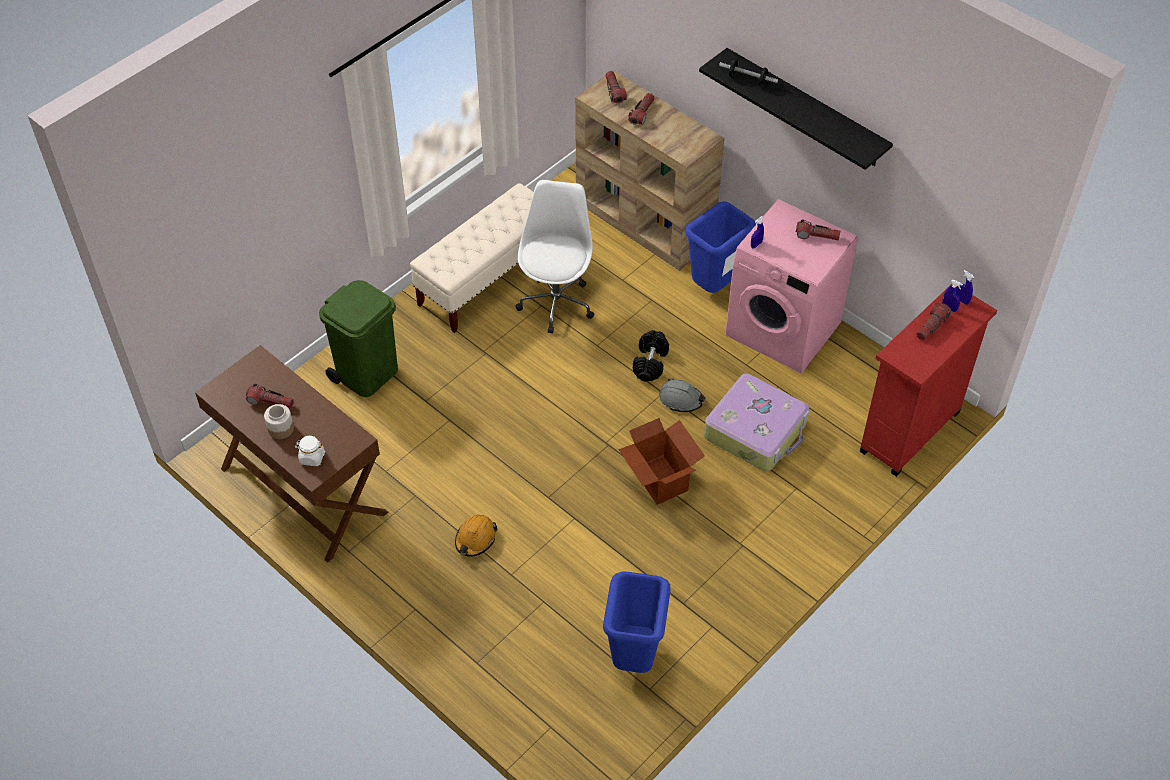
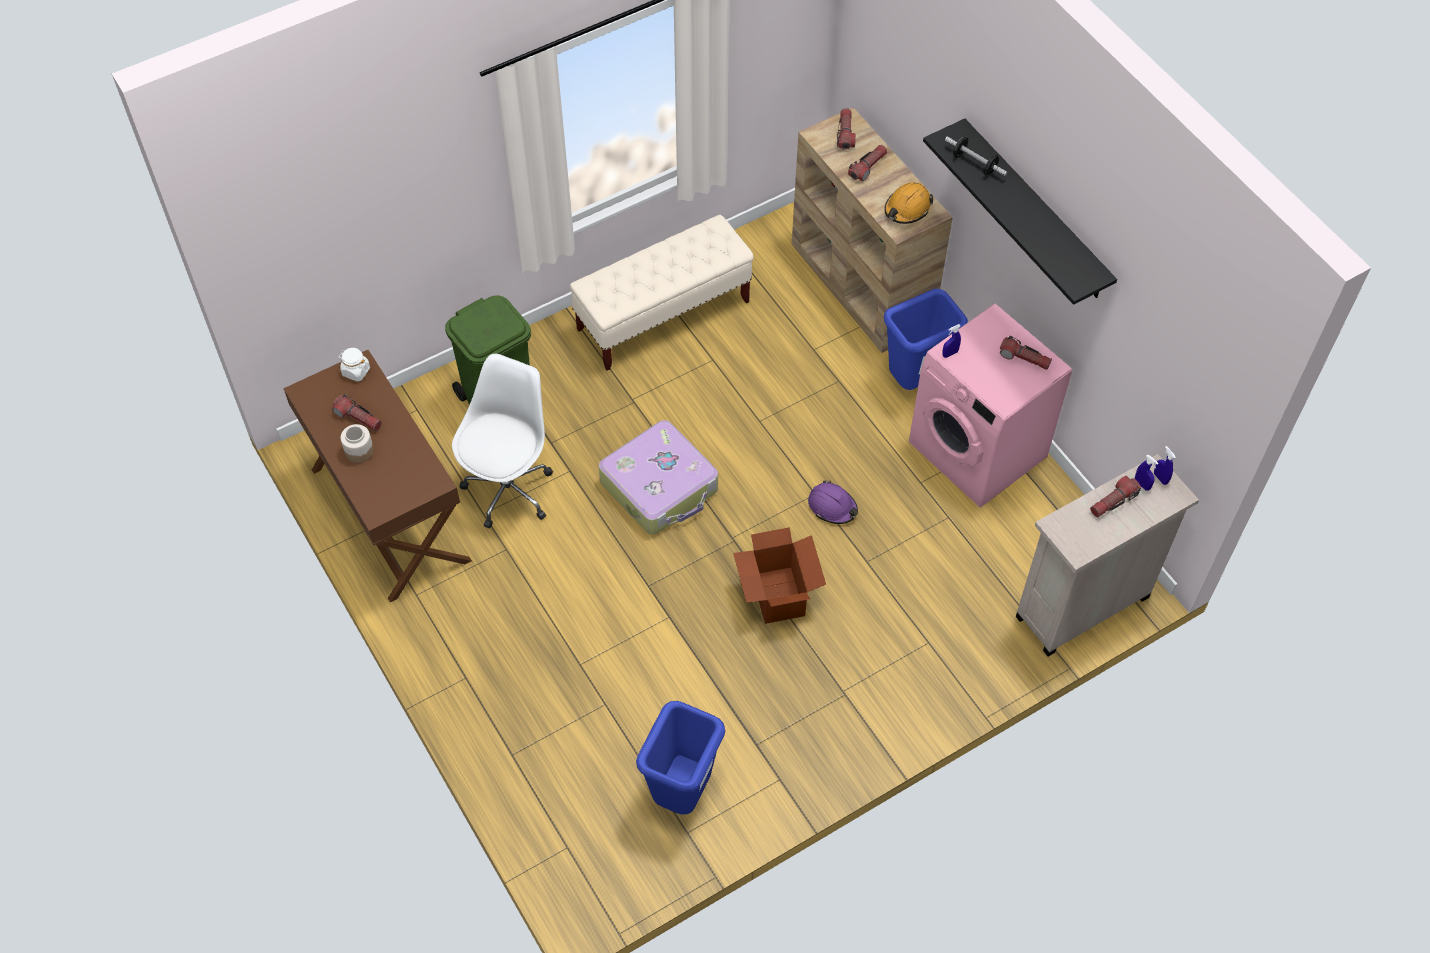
camera: 15 degrees right, 5 degrees up
(312, 457) = (381, 492): white jar -> white jar (356, 371)
(475, 539) = (554, 614): orange hard hat -> orange hard hat (907, 208)
(556, 303) = (730, 361): white office chair -> white office chair (510, 490)
(650, 363) = (812, 456): black dumbbell -> none
(681, 399) = (832, 507): grey hard hat -> purple hard hat
(756, 431) = (905, 564): suitcase -> suitcase (660, 486)
(910, 433) = (1082, 608): red cabinet -> beige cabinet

